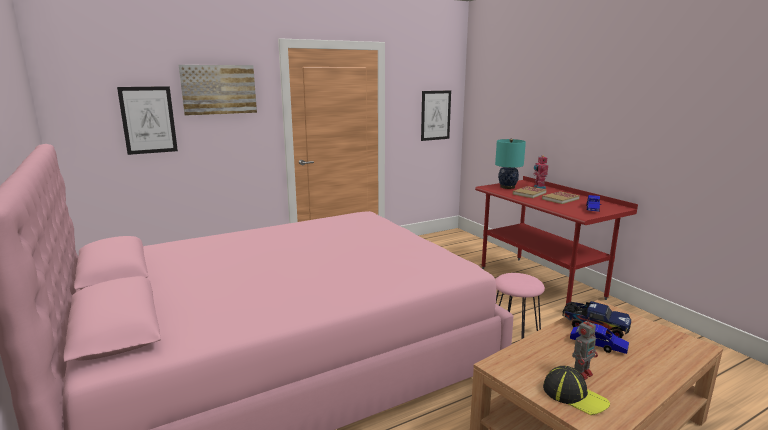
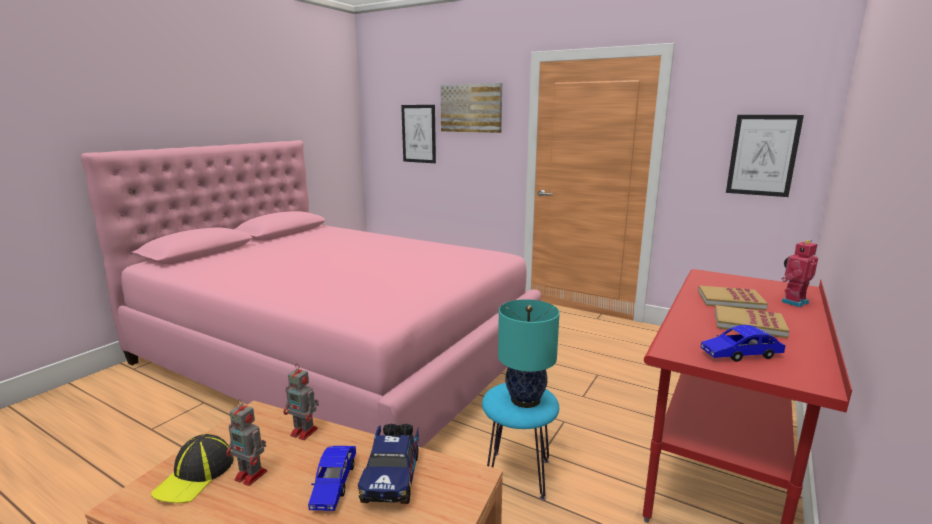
camera: 60 degrees right, 0 degrees up
(507, 187) = (736, 283): turquoise table lamp -> turquoise table lamp (525, 399)
(514, 333) = (517, 474): pink stool -> turquoise stool
(535, 347) = (305, 432): none -> toy robot

